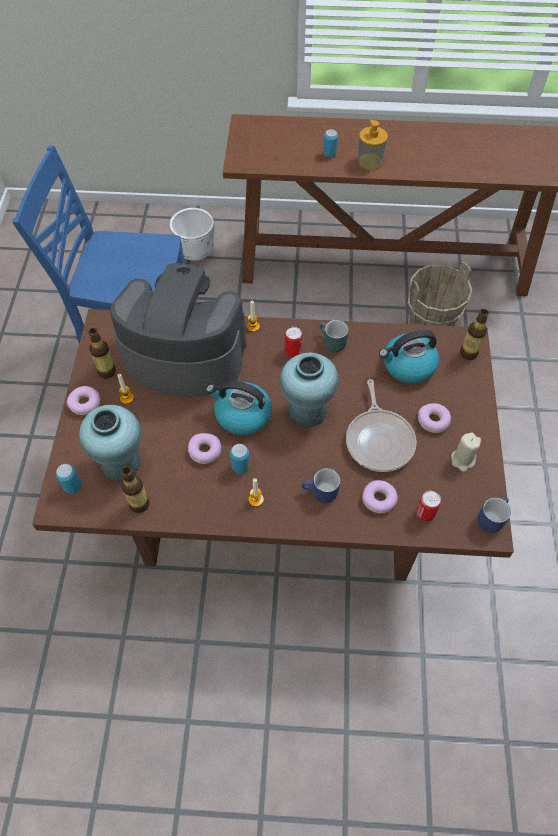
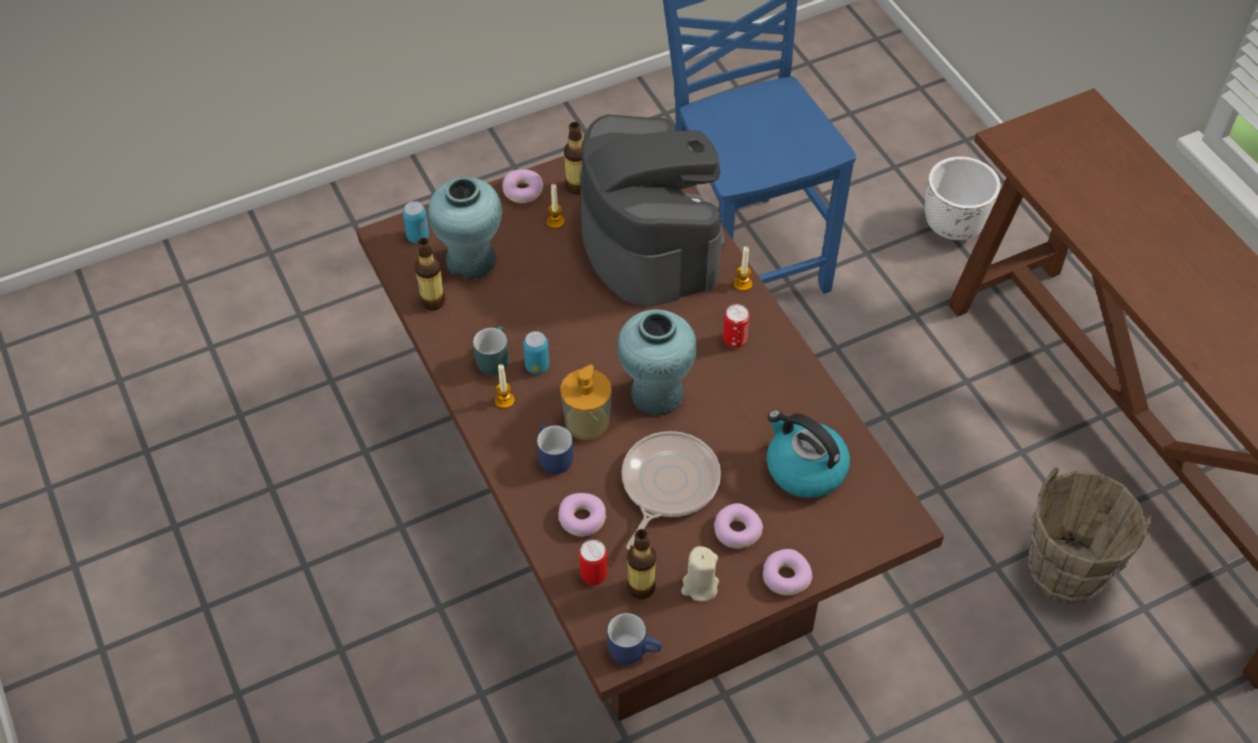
camera: 60 degrees right, 5 degrees down
(205, 451) = (535, 324): donut -> donut (785, 577)
(242, 415) = (606, 334): kettle -> none
(329, 154) = (1119, 224): can -> none
(331, 343) = (777, 372): turquoise mug -> turquoise mug (492, 358)
(370, 161) = (1148, 275): soap dispenser -> soap dispenser (587, 422)
(379, 440) = (667, 485): frying pan -> frying pan turned 150 degrees clockwise
(468, 353) = (879, 529): bottle -> bottle (641, 587)

